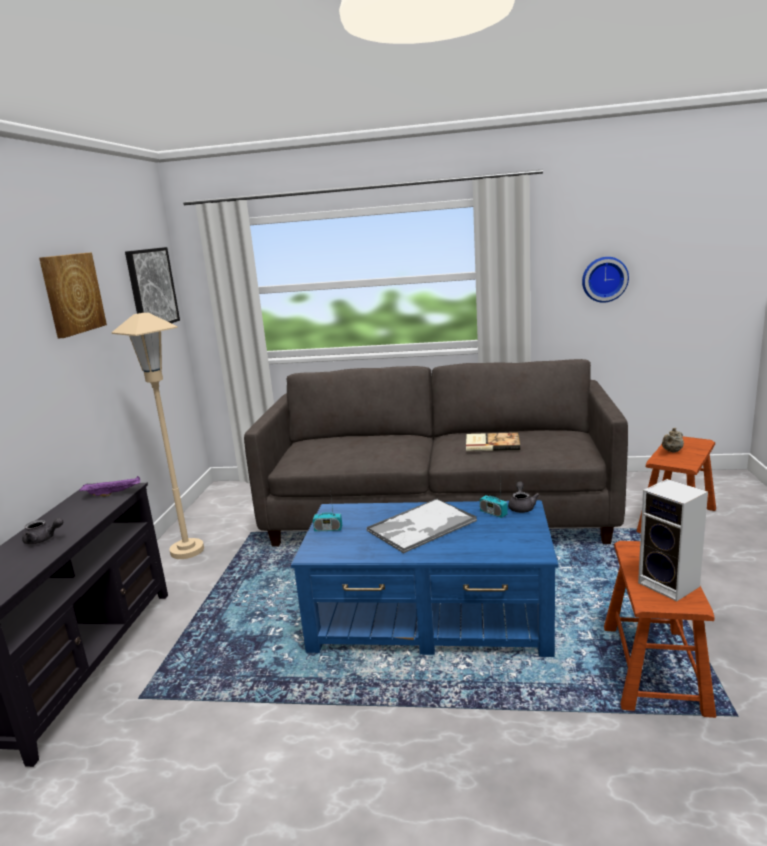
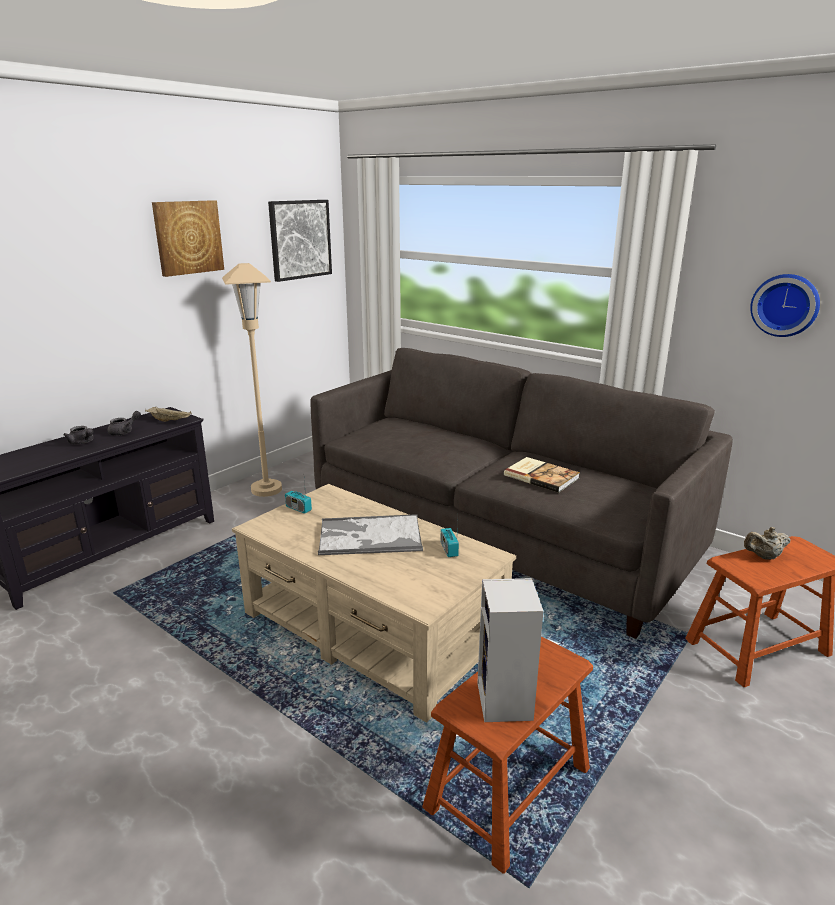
camera: 30 degrees right, 5 degrees up
(114, 493) = (170, 421): purple tray -> beige tray
(431, 616) = (371, 630): blue coffee table -> beige coffee table
(521, 507) = (484, 554): grey teapot -> grey teapot (124, 432)

